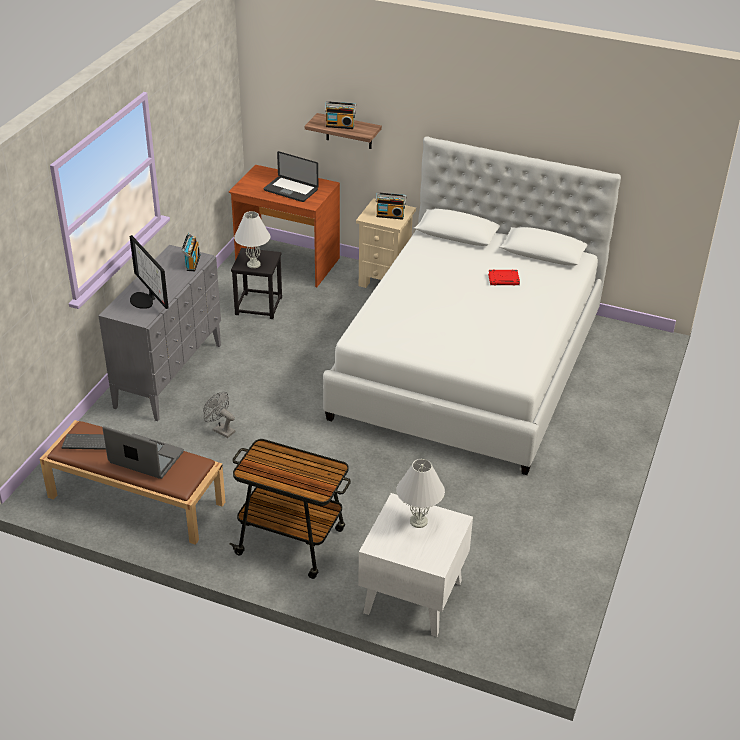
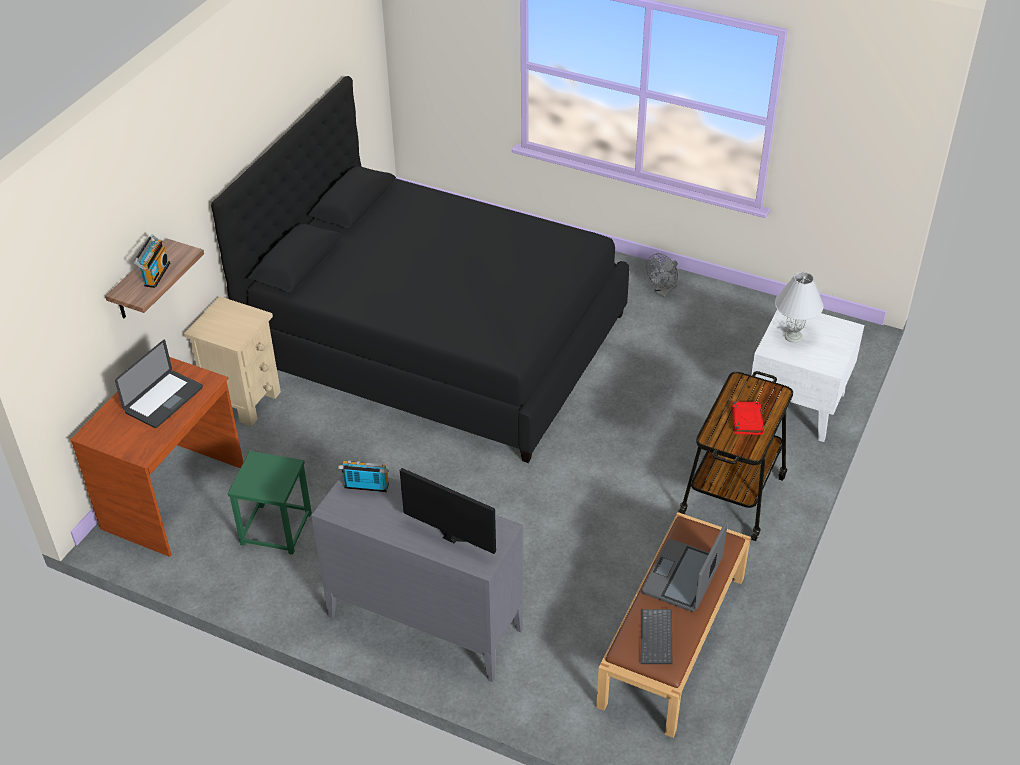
camera: 85 degrees left, 5 degrees up
(145, 300) = (454, 532): monitor -> monitor turned 120 degrees counterclockwise
(220, 430) = (543, 562): grey fan -> grey fan (663, 292)
(253, 264) = (276, 478): white table lamp -> none
(258, 306) = (277, 529): black stool -> green stool
(390, 215) = (234, 319): radio -> none
(468, 365) = (437, 340): white bed -> black bed
(504, 280) = (406, 236): red book -> red book (746, 420)

